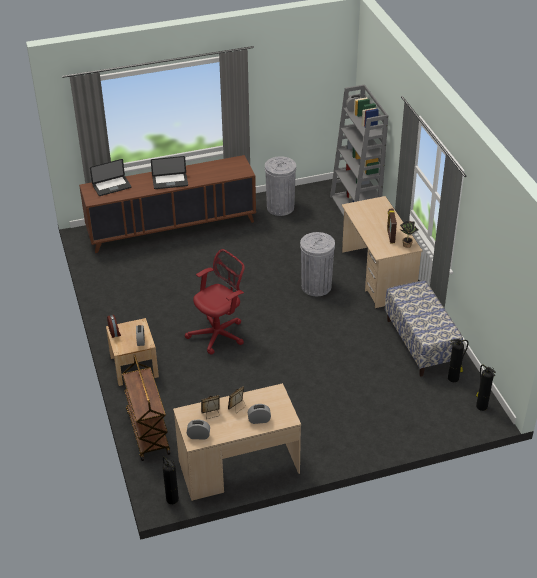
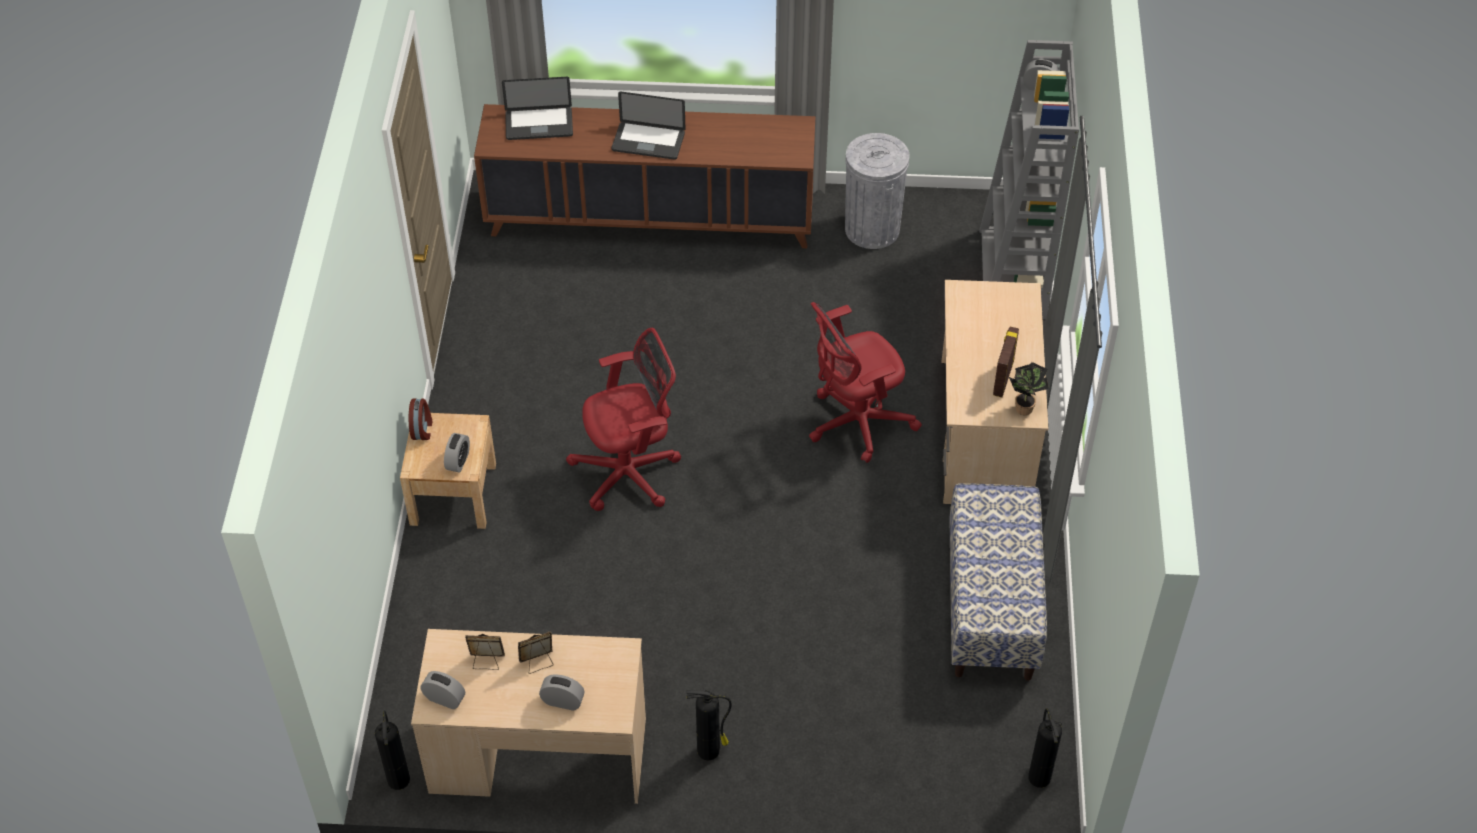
camera: 20 degrees right, 10 degrees up
(147, 432) = (416, 634): brown cart -> none
(316, 286) = (855, 423): grey trash can -> red office chair
(454, 378) = (1017, 700): fire extinguisher -> fire extinguisher (710, 750)

